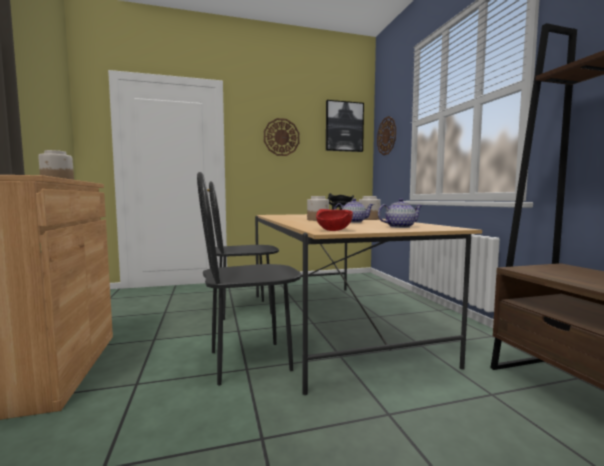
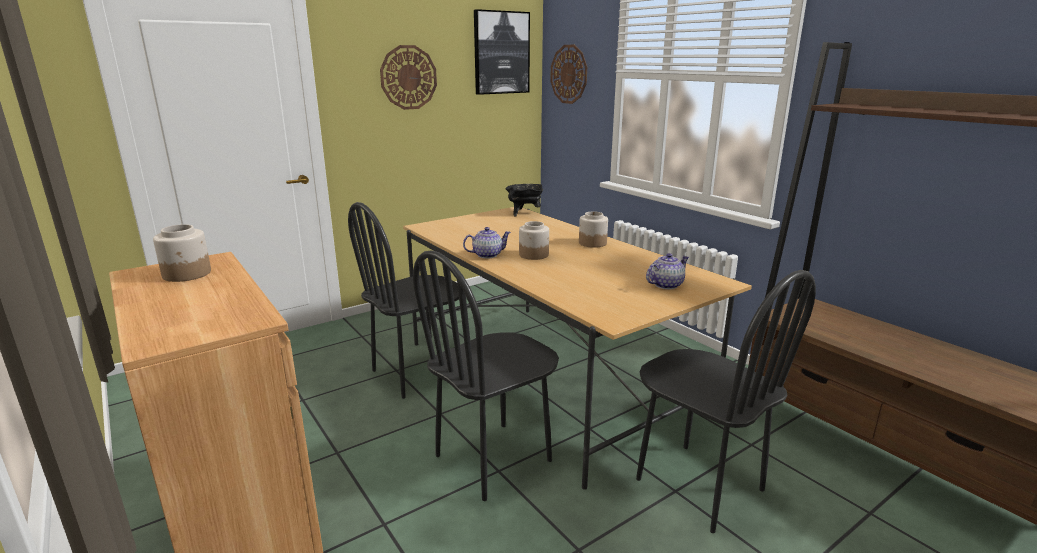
camera: 20 degrees left, 15 degrees up
(334, 230) = (615, 313): red bowl -> none
(353, 222) = (590, 263): teapot -> teapot (487, 255)
(416, 414) = (698, 485): none -> black chair

